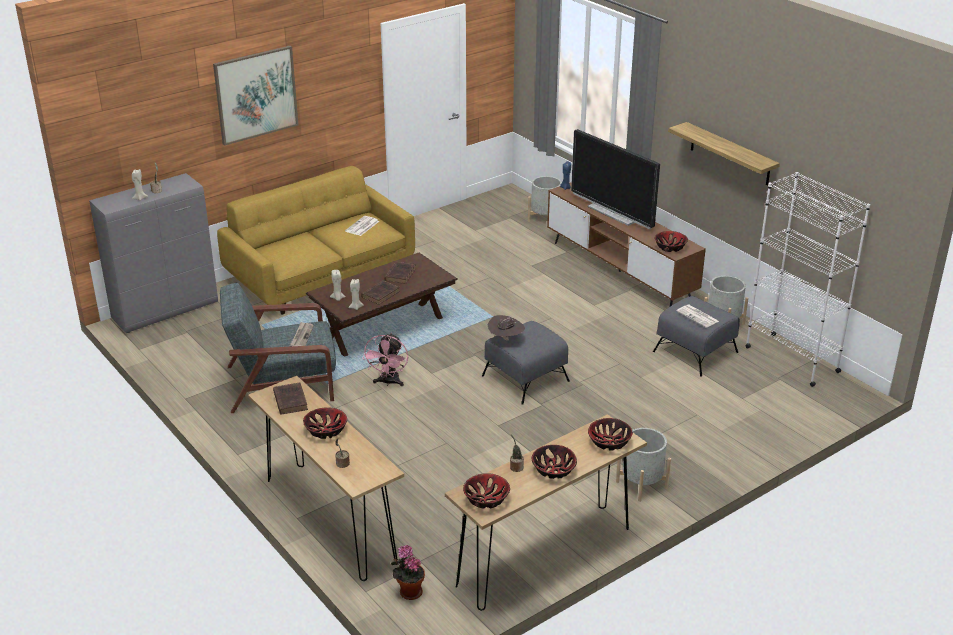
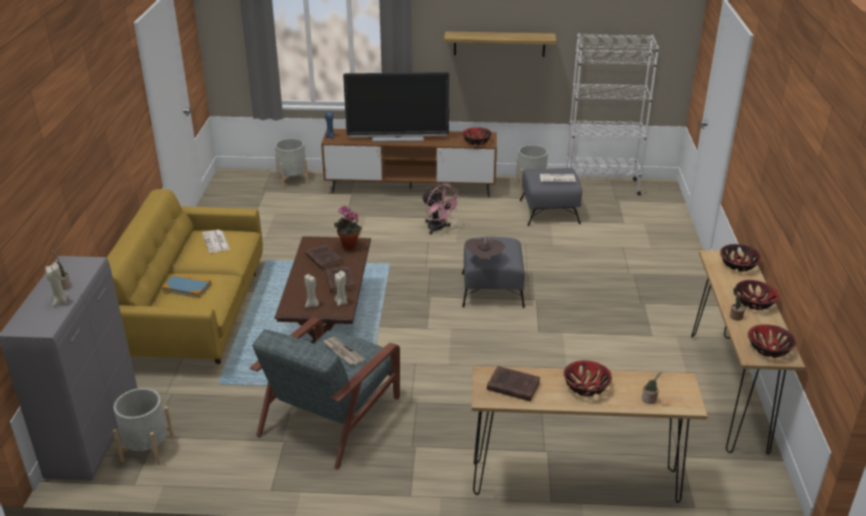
camera: 50 degrees left, 0 degrees up
(256, 94) = (82, 134): picture -> none
(295, 246) = (187, 288): none -> book
(388, 382) = (411, 355): pink fan -> pink fan (438, 229)
(409, 592) = (715, 482): potted plant -> potted plant (348, 247)
(641, 484) = (680, 307): grey planter -> grey planter (147, 449)

